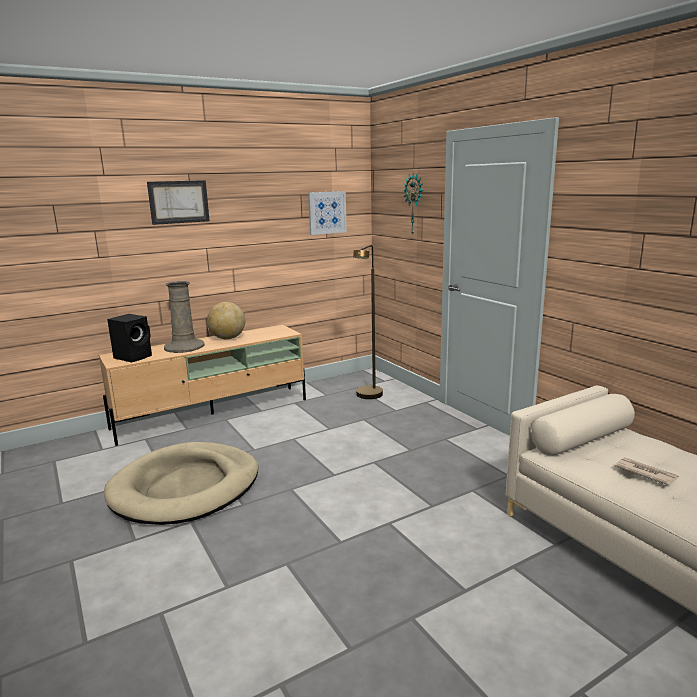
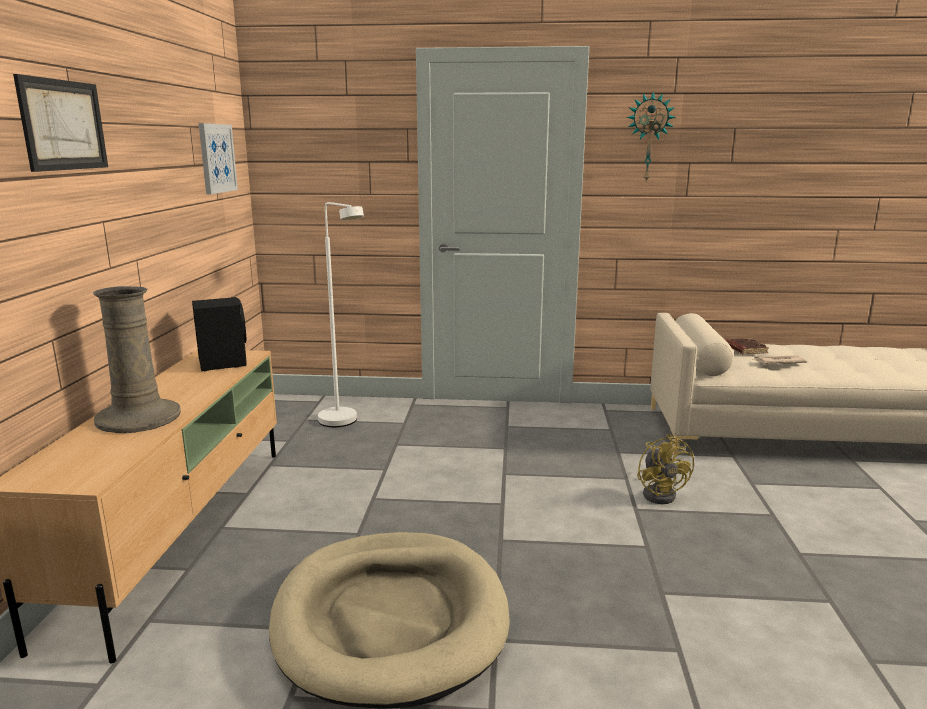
camera: 55 degrees left, 0 degrees up
(134, 357) = (89, 461): black speaker -> black speaker (223, 363)
(228, 338) = (176, 386): globe -> none
(368, 397) = (344, 423): brown floor lamp -> white floor lamp
(415, 204) = (355, 144): wall clock -> wall clock (649, 137)
(428, 527) = (662, 494): none -> yellow fan
(653, 451) = (744, 349): none -> brown book

